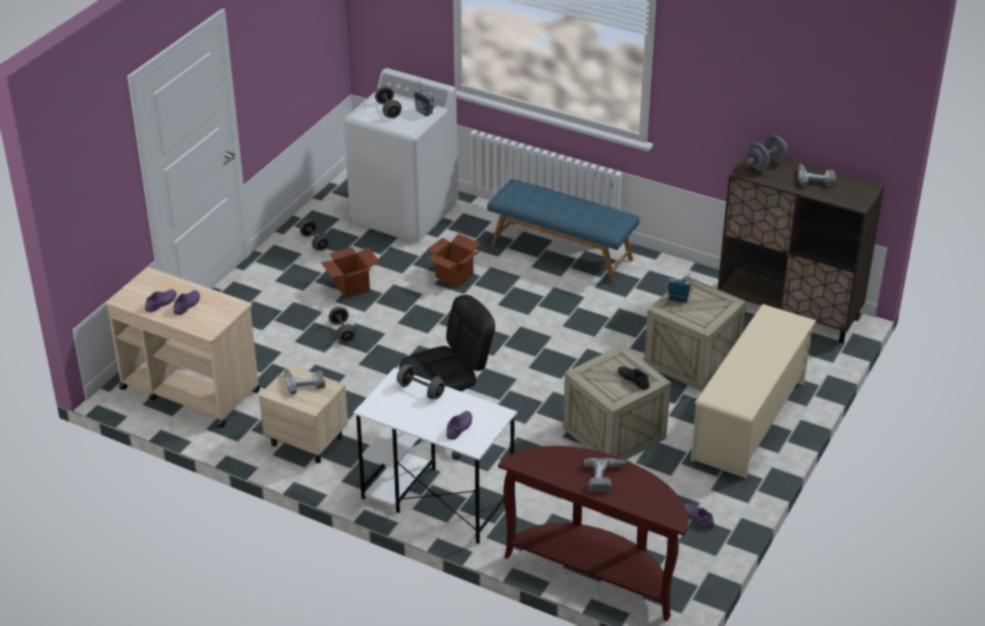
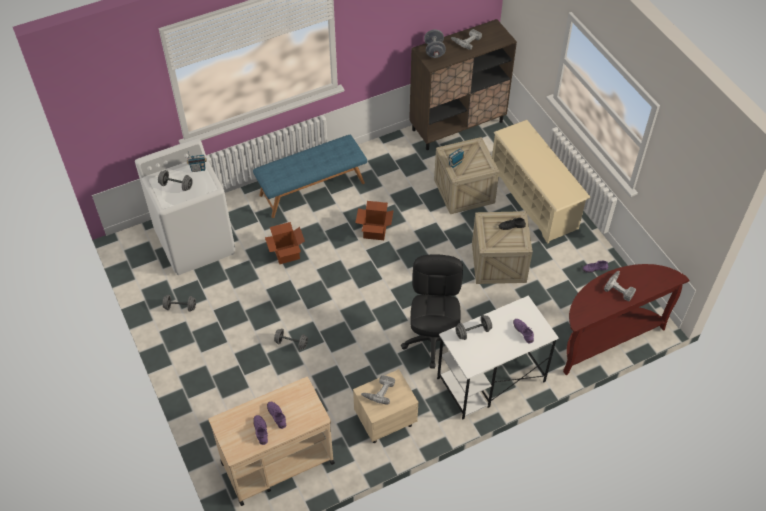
camera: 55 degrees left, 15 degrees up
(352, 287) = (249, 313): cardboard box -> cardboard box (375, 231)

